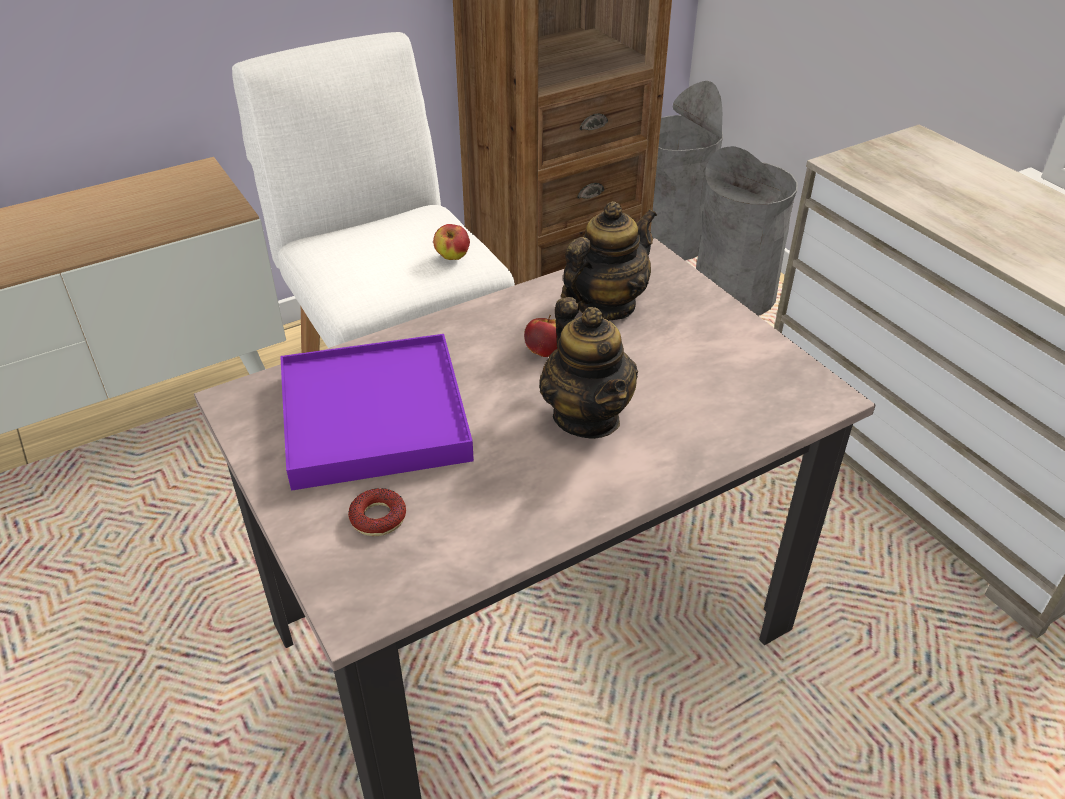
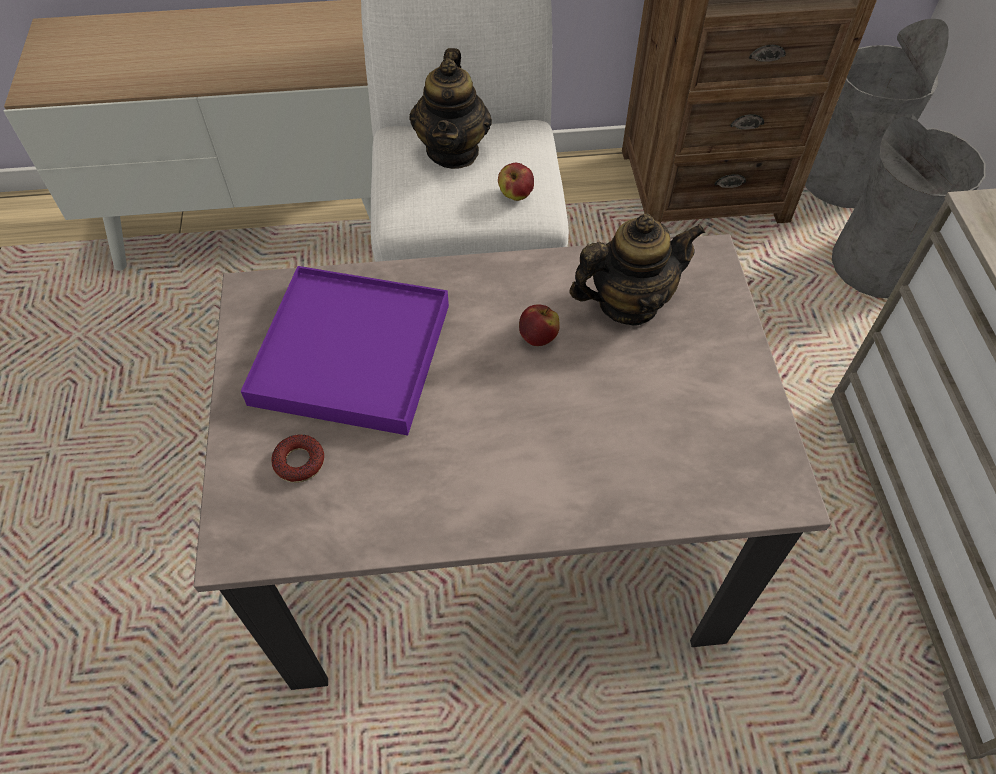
camera: 25 degrees right, 15 degrees up
(587, 417) = (535, 427): teapot -> teapot (453, 151)

